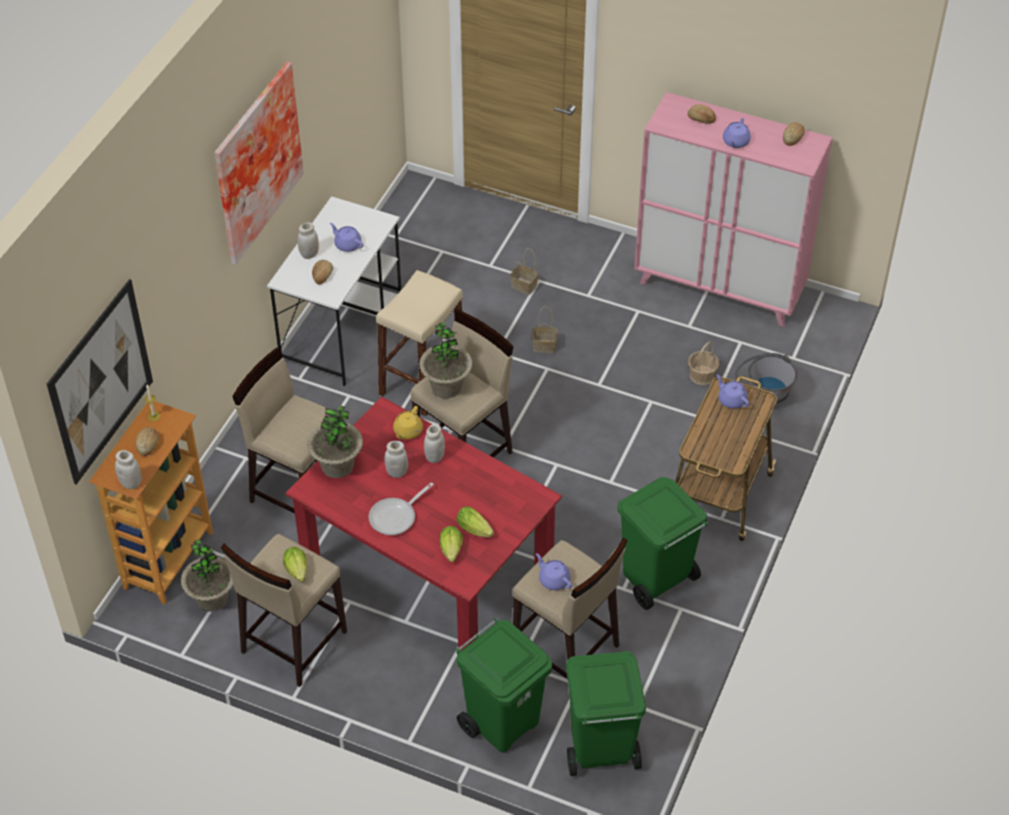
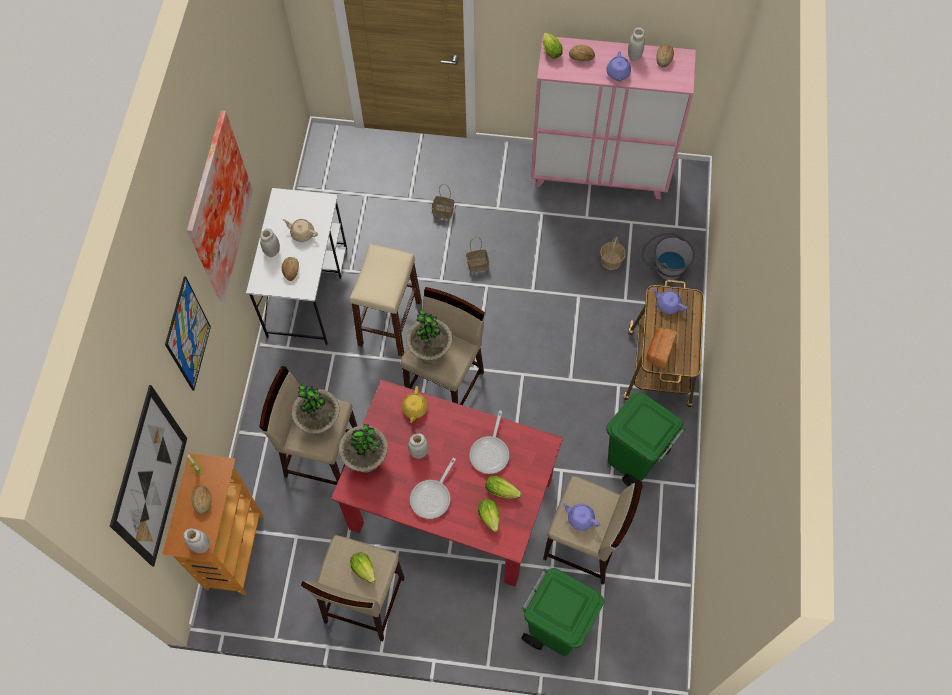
camera: 15 degrees left, 15 degrees up
(186, 269) = (188, 335): none -> picture
(212, 598) = (283, 578): potted plant -> potted plant (319, 422)
(347, 244) = (302, 233): purple teapot -> beige teapot
(434, 457) = (445, 428): white jar -> white jar (634, 56)
(475, 490) = (490, 452): none -> frying pan
(600, 751) = (640, 630): green trash can -> none
(669, 107) = (550, 50): none -> lettuce
(704, 441) = (659, 351): none -> bread

